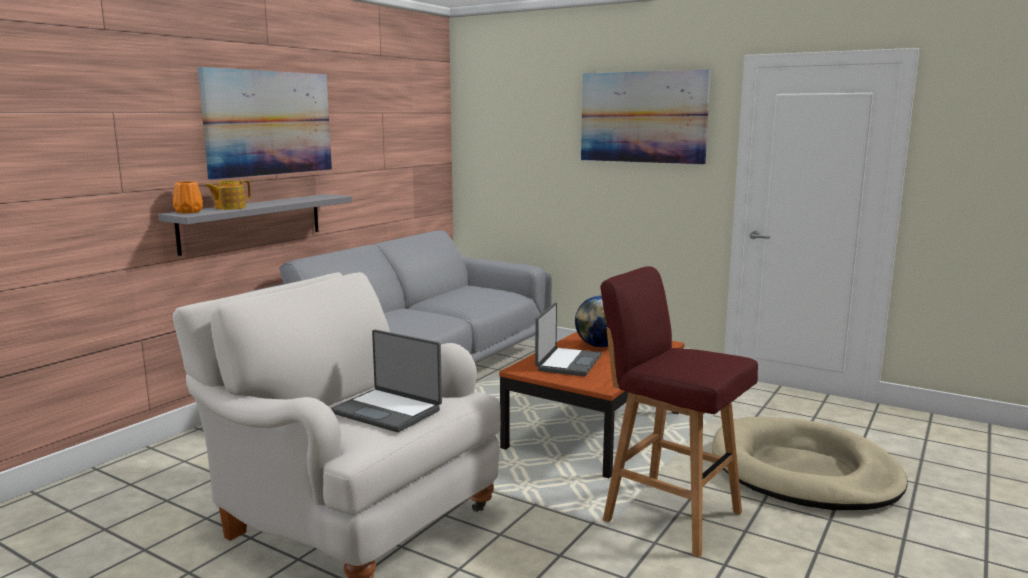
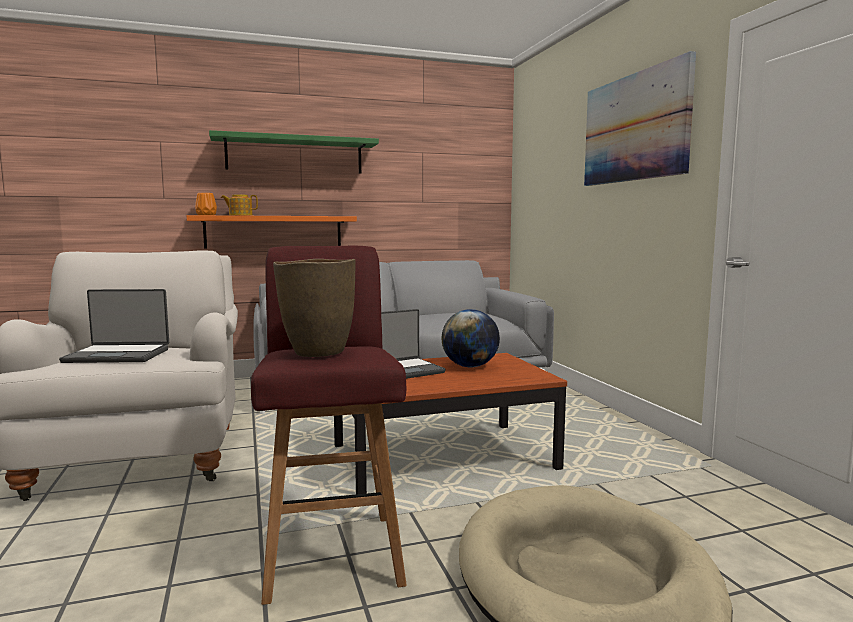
camera: 40 degrees right, 5 degrees down
(252, 222) = (274, 232): grey shelf -> orange shelf
(269, 123) = (295, 155): picture -> green shelf
(388, 411) = (118, 355): laptop -> laptop turned 75 degrees counterclockwise
(700, 362) = (317, 352): none -> brown vase

